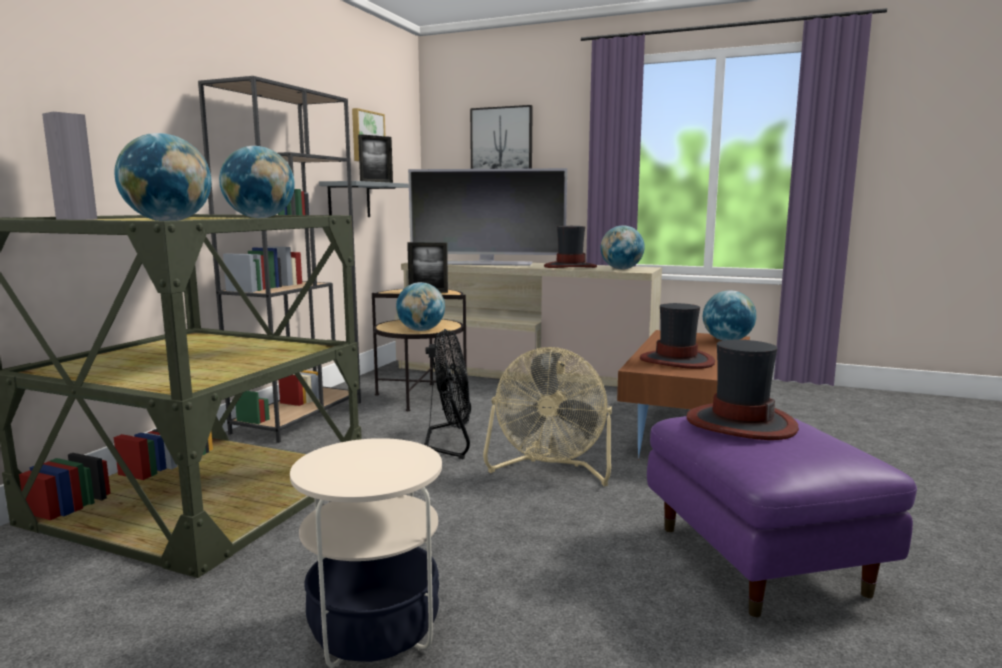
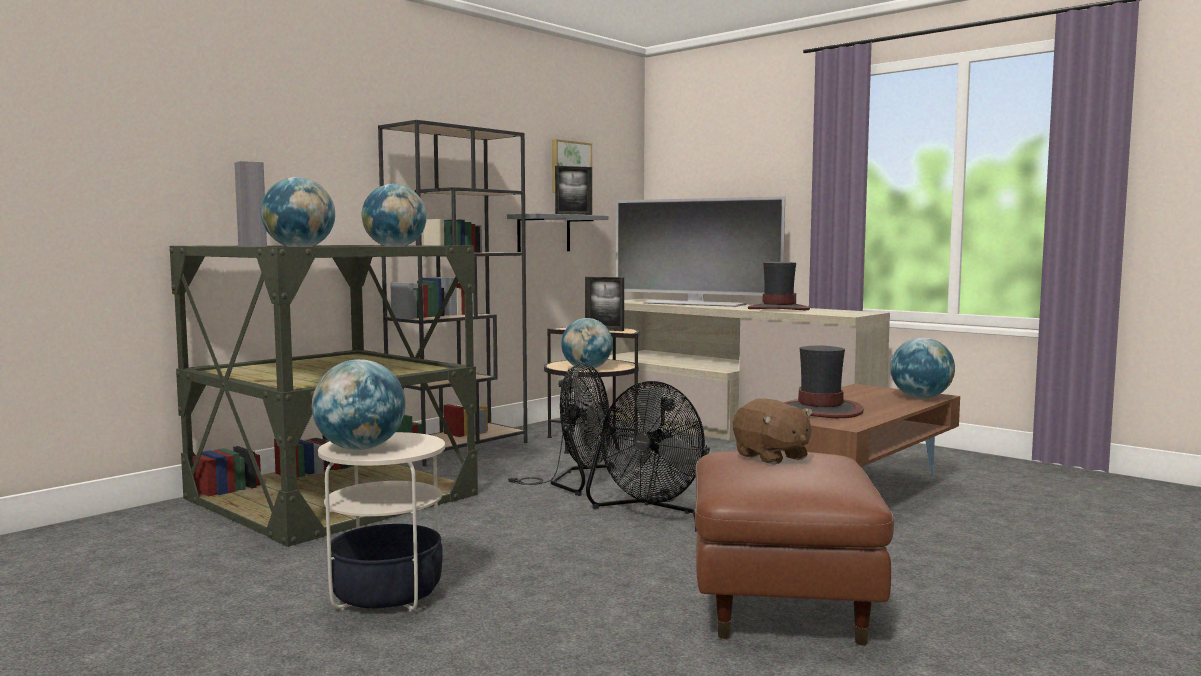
camera: 20 degrees right, 5 degrees down
(501, 141) = (724, 167): picture -> none
(547, 468) = (654, 512): beige fan -> black fan
(621, 269) = (832, 312): globe -> globe (360, 448)
(740, 423) = (771, 457): hat -> brown plush toy
(761, 562) = (783, 605): purple ottoman -> brown ottoman

